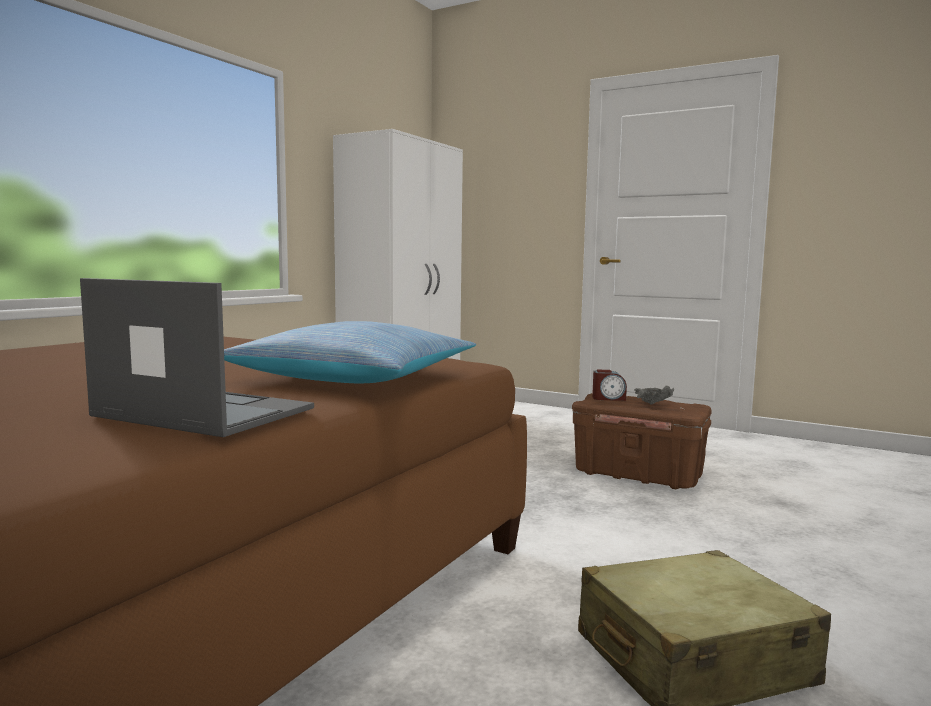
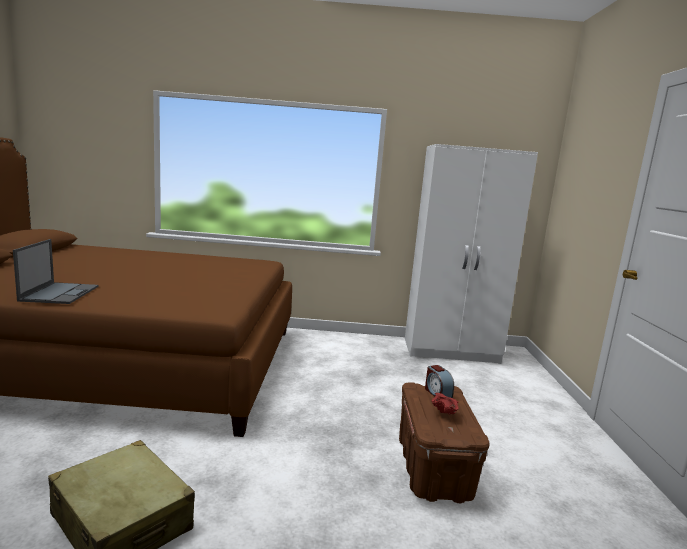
camera: 60 degrees right, 5 degrees up
(356, 377) = (150, 300): pillow -> none
(653, 404) = (443, 413): grey bowl -> red bowl

